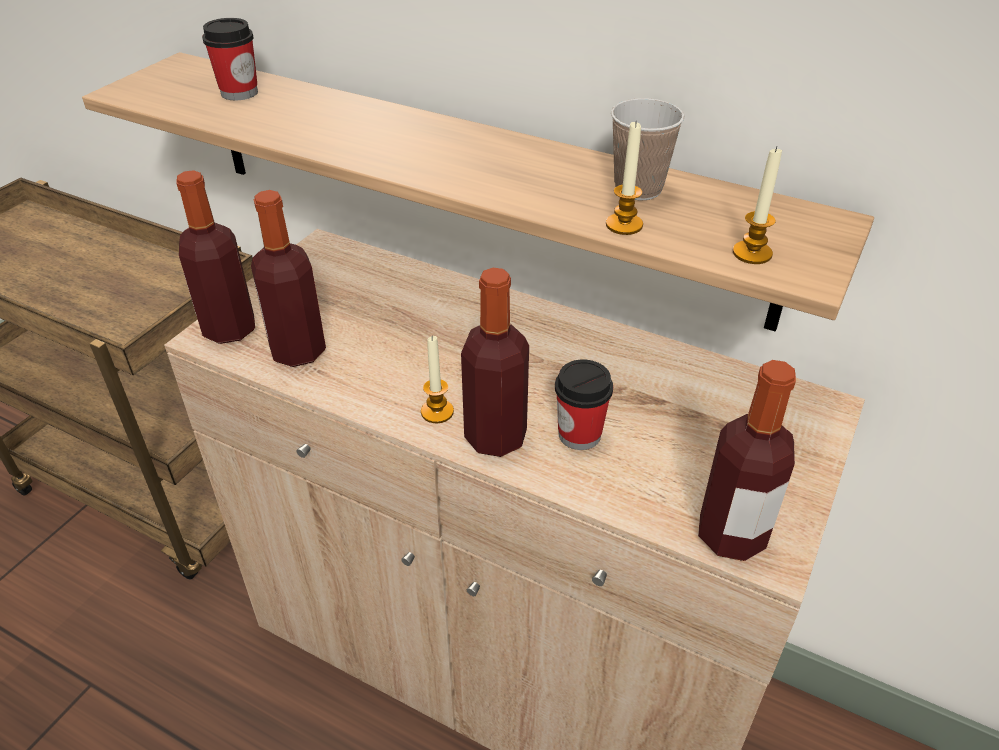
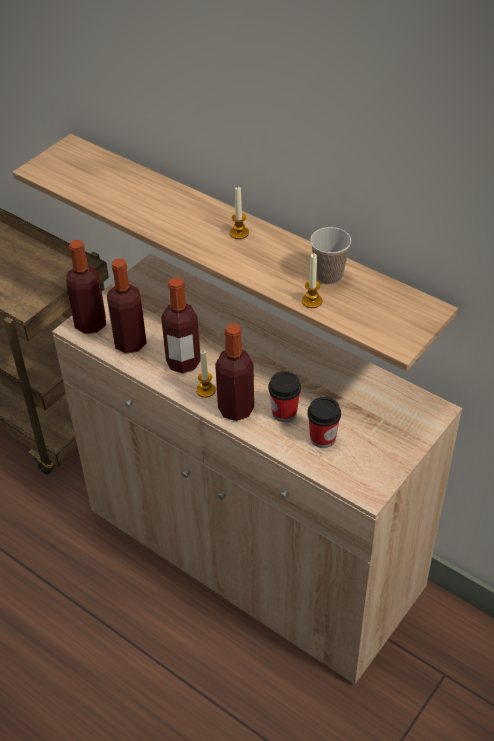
camera: 10 degrees right, 5 degrees up
(239, 92) = (107, 176): cup -> cup (322, 438)
(731, 535) = (351, 478): bottle -> bottle (183, 362)
(752, 253) = (375, 327): candle -> candle (239, 233)

